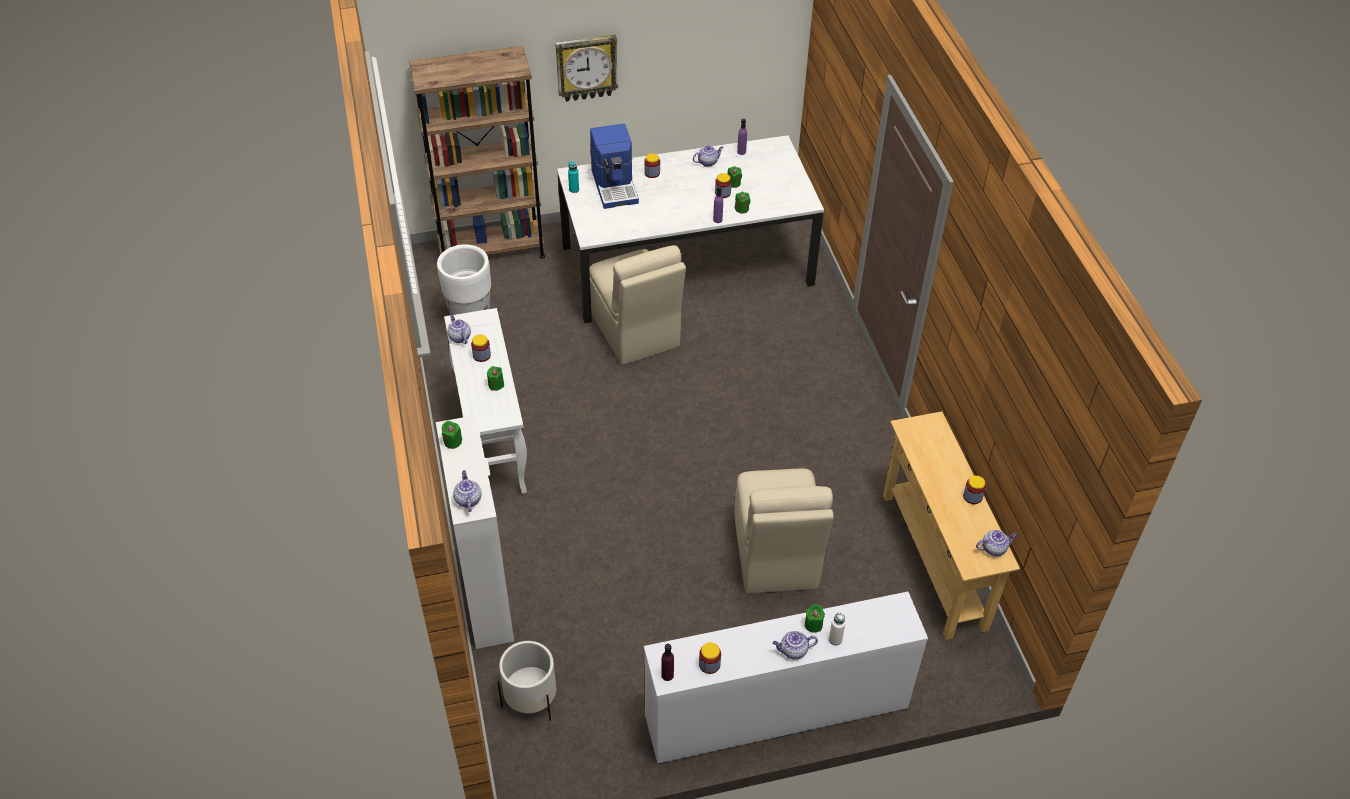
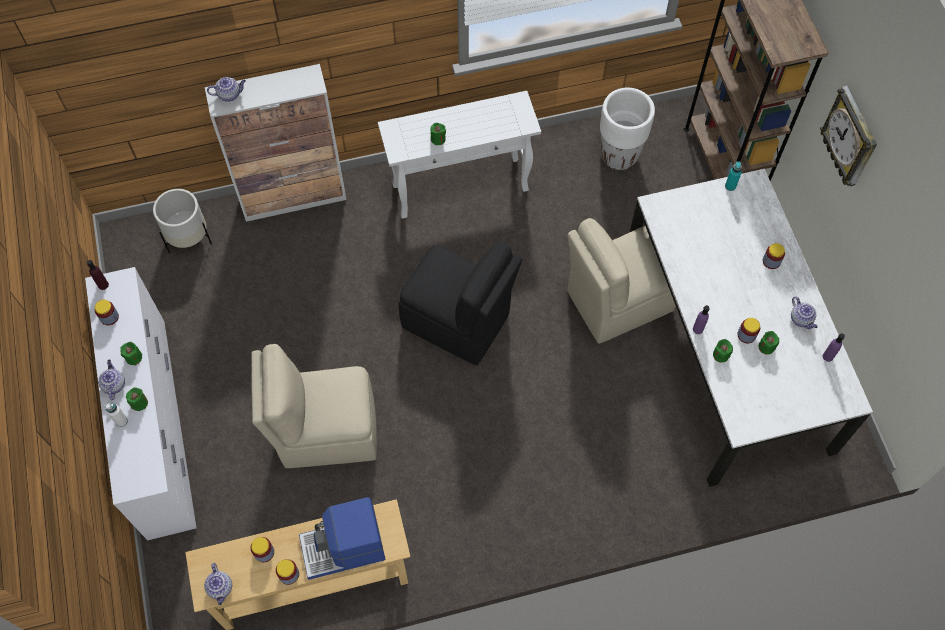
camera: 90 degrees right, 15 degrees up
(452, 442) = (295, 78): green candle -> green candle (134, 357)
(459, 337) = (499, 105): teapot -> none
(481, 355) = (475, 124): jar -> jar (264, 552)
(615, 186) = (742, 225): coffee machine -> coffee machine (344, 549)
(654, 448) = (458, 322): none -> black chair

